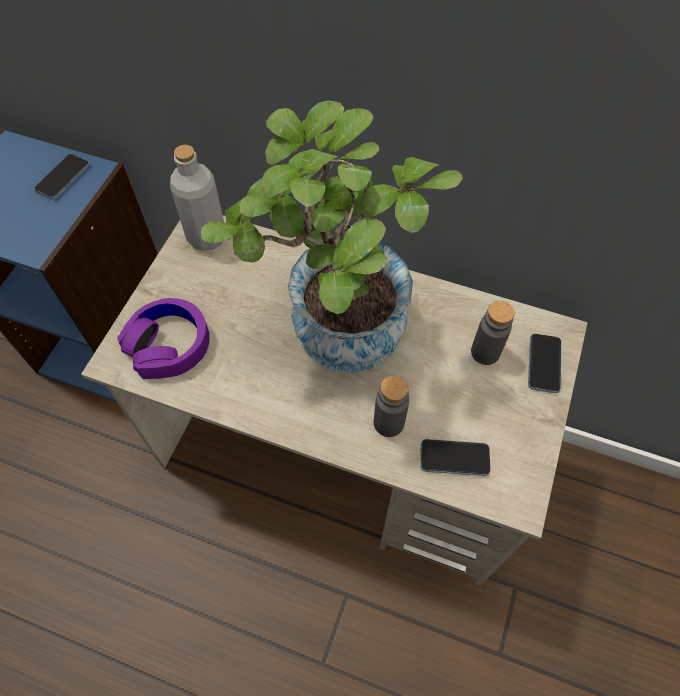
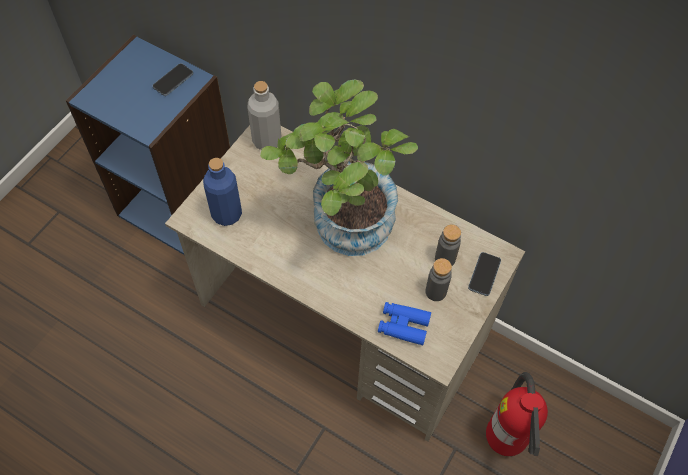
camera: 10 degrees right, 0 degrees up
(168, 345) = (226, 214): purple headphones -> blue bottle
(388, 423) = (365, 294): grey bottle -> grey bottle (435, 291)
(454, 458) = (403, 325): phone -> blue binoculars
(572, 563) = (505, 440): none -> fire extinguisher

